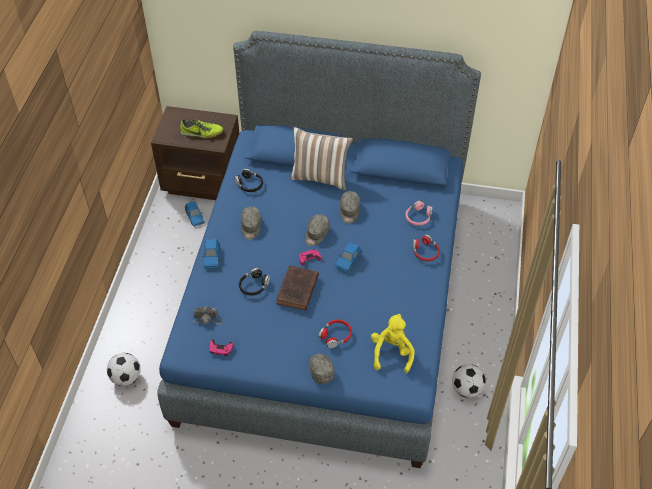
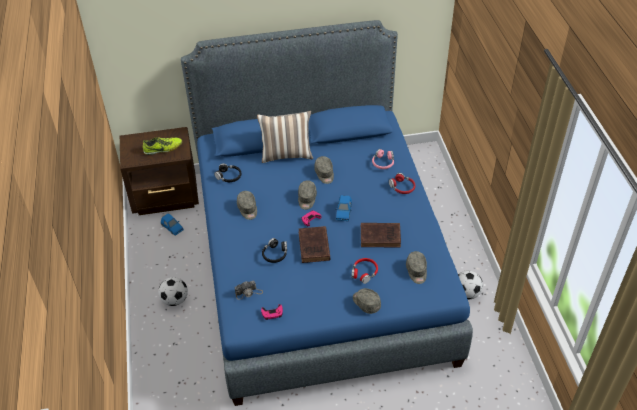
camera: 20 degrees left, 5 degrees down
(126, 377) = (174, 378): football -> football (175, 300)
(212, 257) = (226, 243): blue toy car -> none
(374, 301) = (381, 237): none -> brown book
(391, 352) = (416, 271): yellow plush toy -> grey cap

